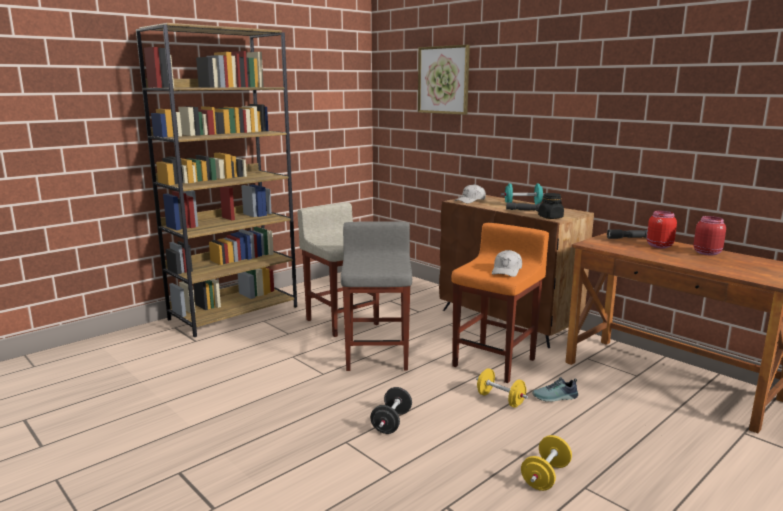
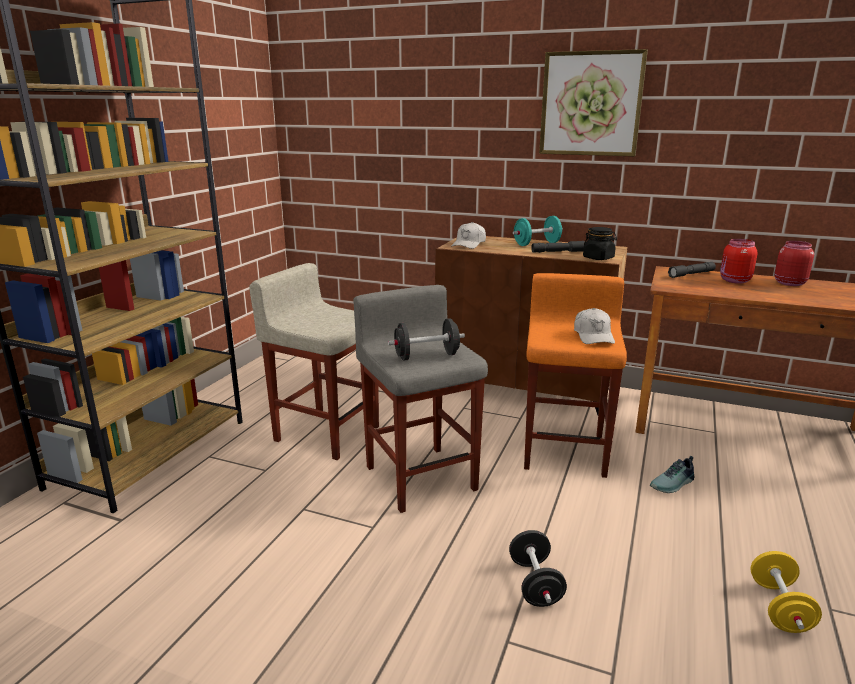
camera: 25 degrees left, 5 degrees up
(375, 266) = (426, 356): none -> black dumbbell
(443, 80) = (396, 83): picture -> picture (591, 104)
(500, 399) = (622, 504): yellow dumbbell -> none

